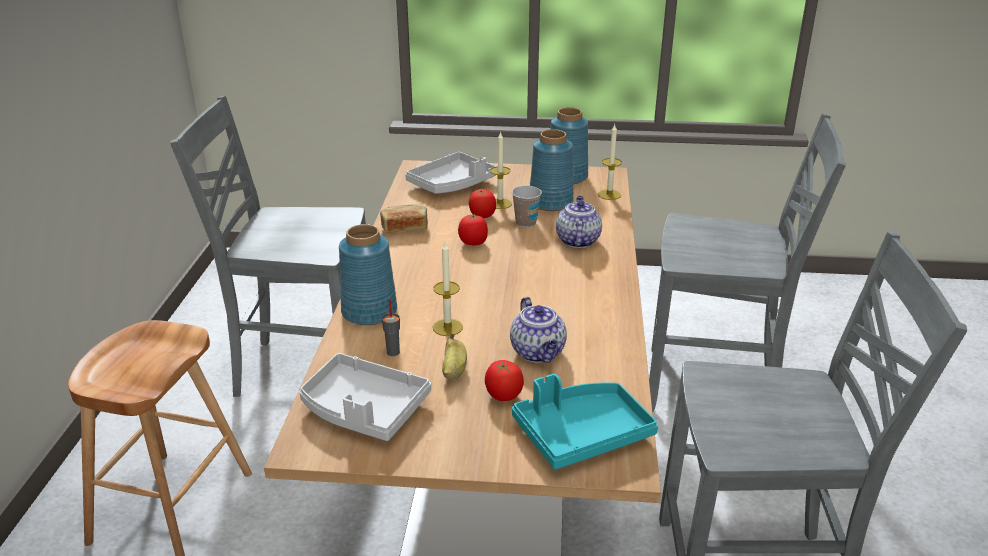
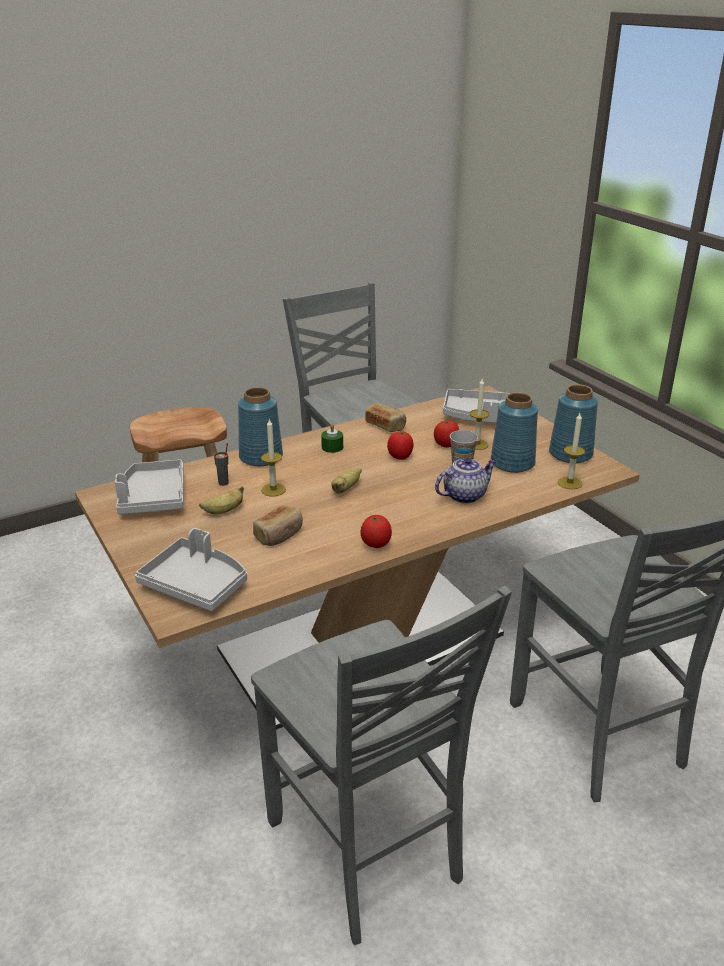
camera: 55 degrees right, 0 degrees up
(407, 267) = (332, 447): none -> green candle
(497, 289) = (345, 489): none -> banana
(503, 396) = (213, 539): tomato -> tomato (376, 544)
(539, 353) = (279, 534): teapot -> bread
(581, 434) = (196, 584): turquoise tray -> grey tray

